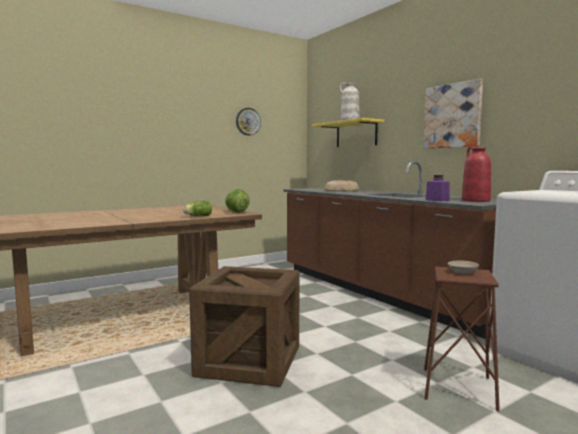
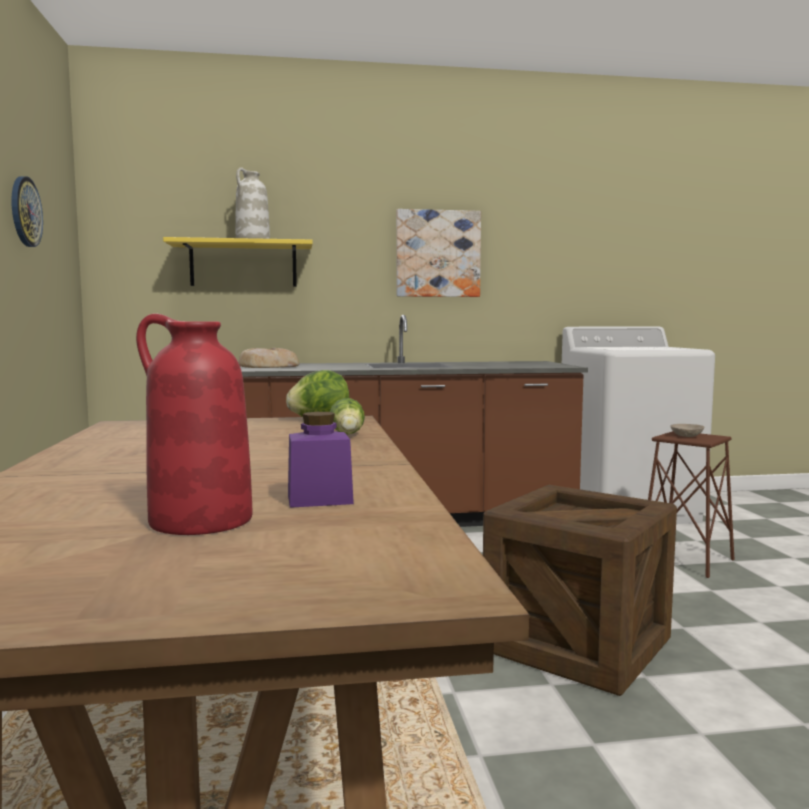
camera: 65 degrees left, 0 degrees up
(437, 200) = (507, 366): purple jar -> purple jar (319, 499)
(475, 200) = (527, 364): red vase -> red vase (199, 521)

